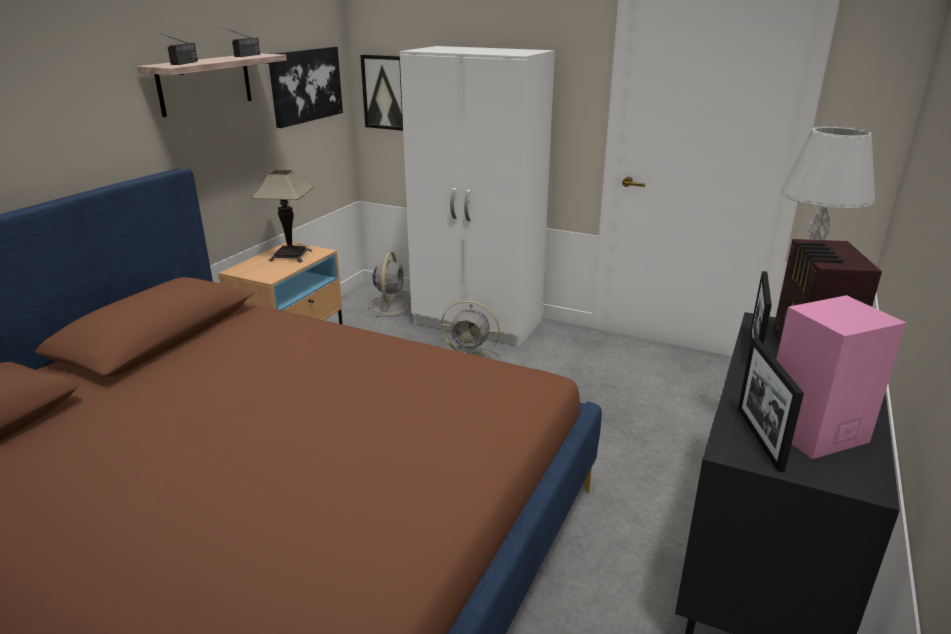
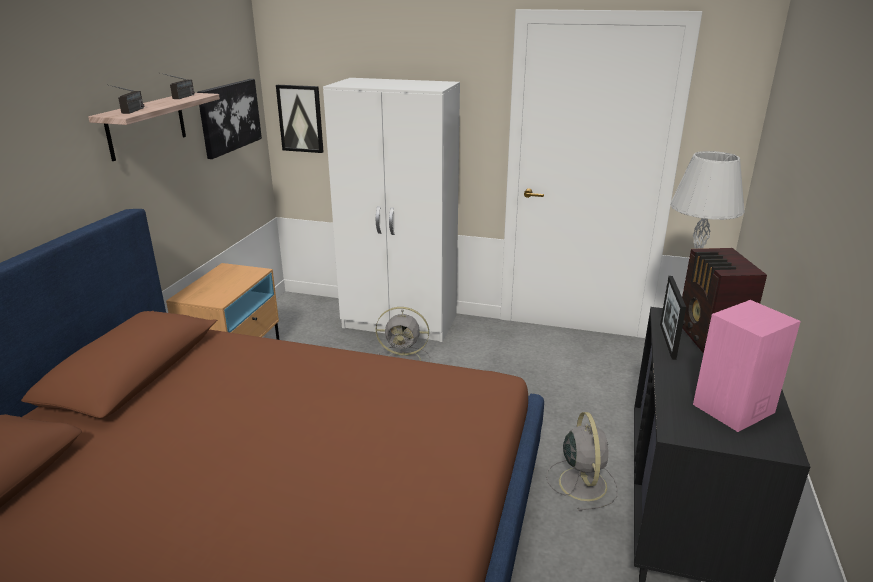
camera: 10 degrees left, 0 degrees up
(290, 256) = (230, 277): table lamp -> none
(391, 306) = (317, 312): grey fan -> grey fan (582, 482)
(759, 438) = (694, 418): picture frame -> none

